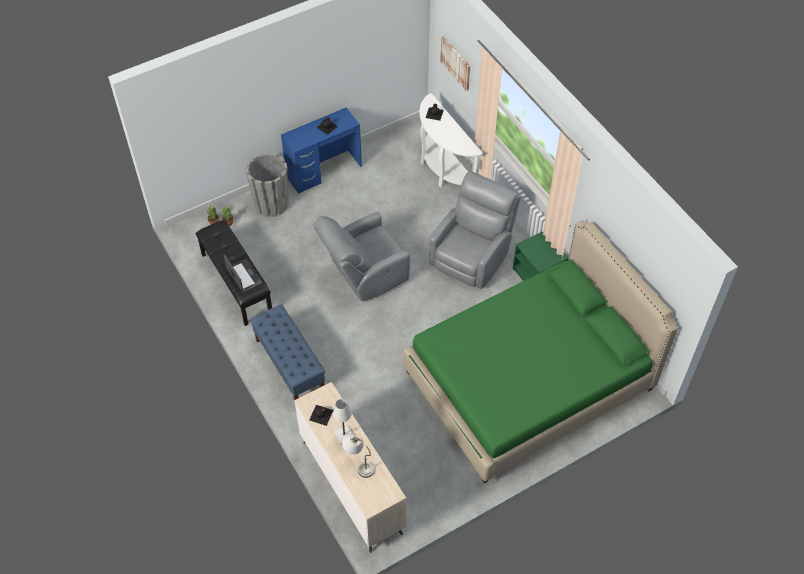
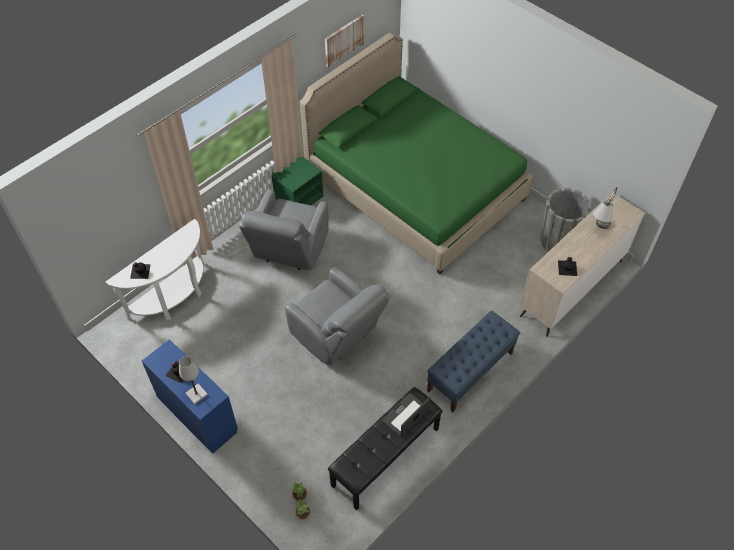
camera: 105 degrees left, 0 degrees up
(271, 204) = (260, 456): grey planter -> grey planter (557, 241)
(344, 435) = (578, 246): white table lamp -> white table lamp (196, 394)
(456, 63) = (103, 218): picture -> picture (344, 40)
(472, 256) = (289, 251): grey armchair -> grey armchair turned 90 degrees counterclockwise

